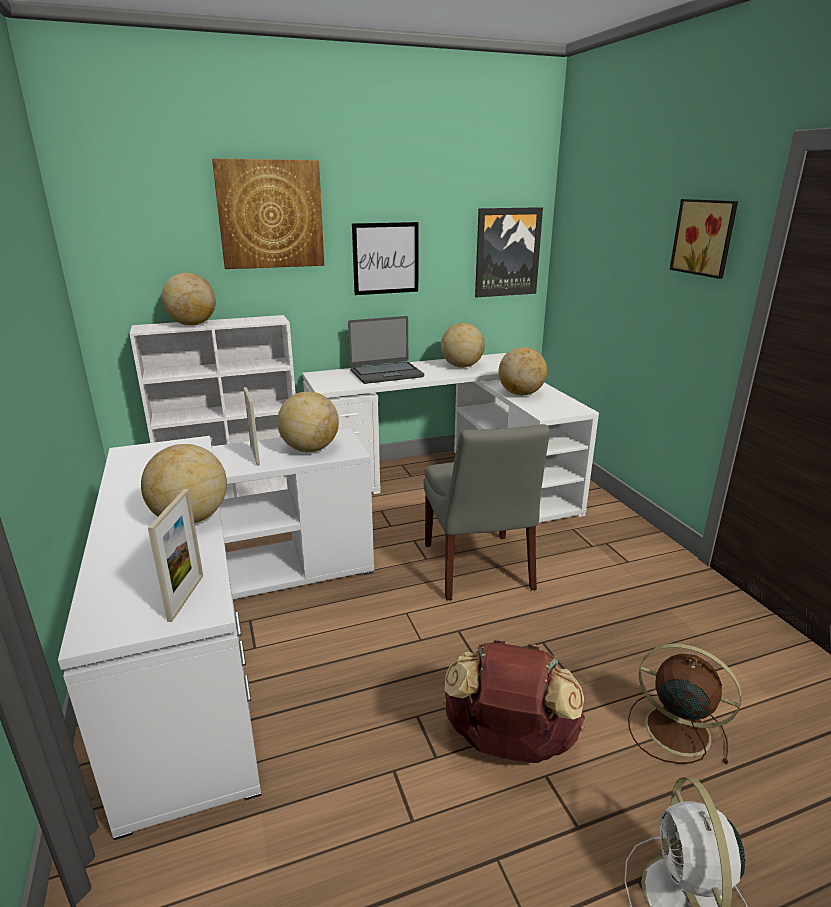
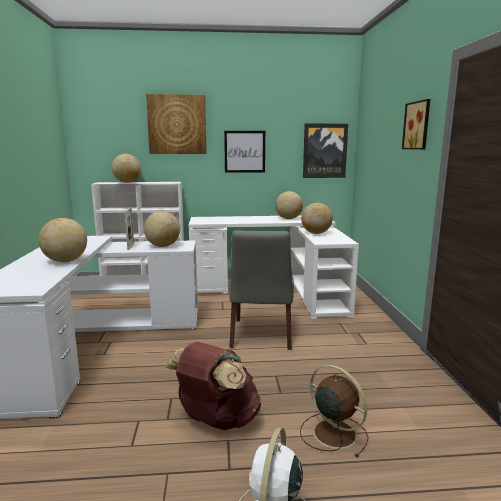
camera: 15 degrees right, 10 degrees down
(186, 597) = (30, 285): picture frame -> none
(386, 373) = (238, 219): laptop -> none

